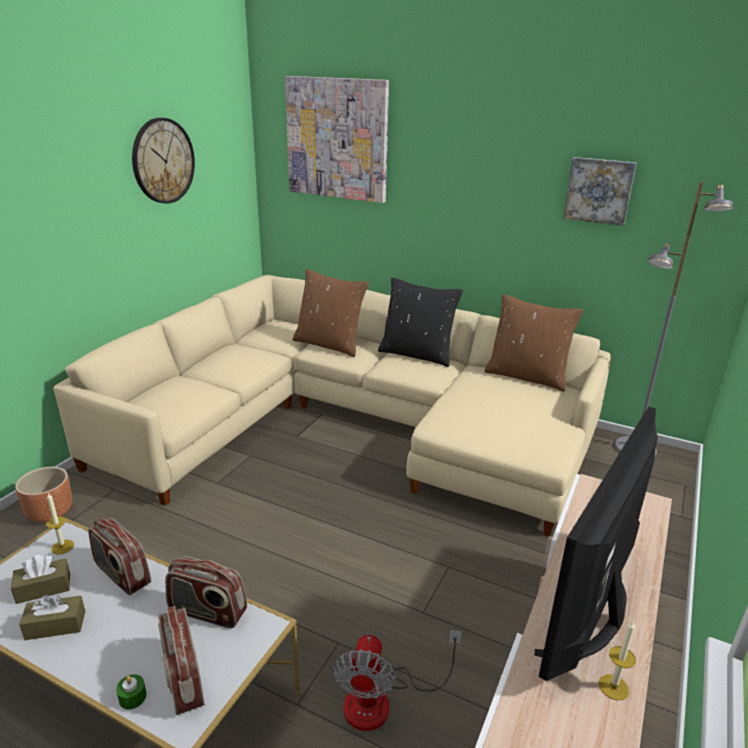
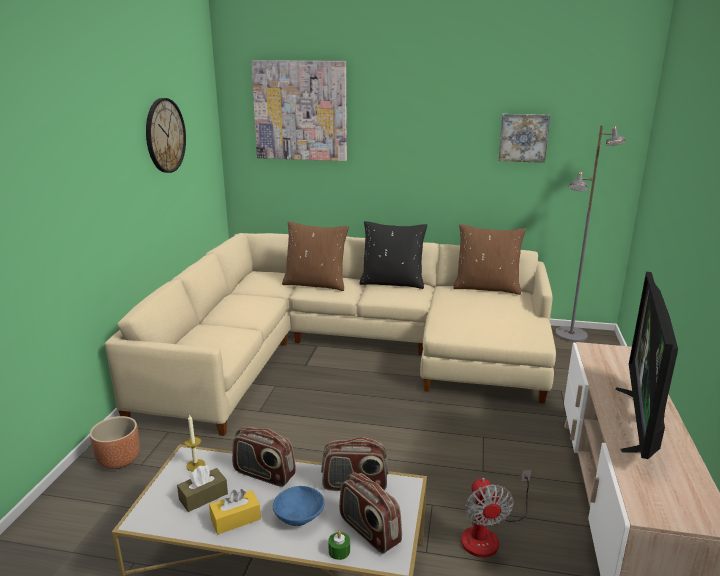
camera: 15 degrees left, 5 degrees down
(55, 625) = (235, 519): brown tissue box -> yellow tissue box
(122, 640) = (300, 517): none -> blue bowl
(613, 687) = (681, 459): candle -> none

